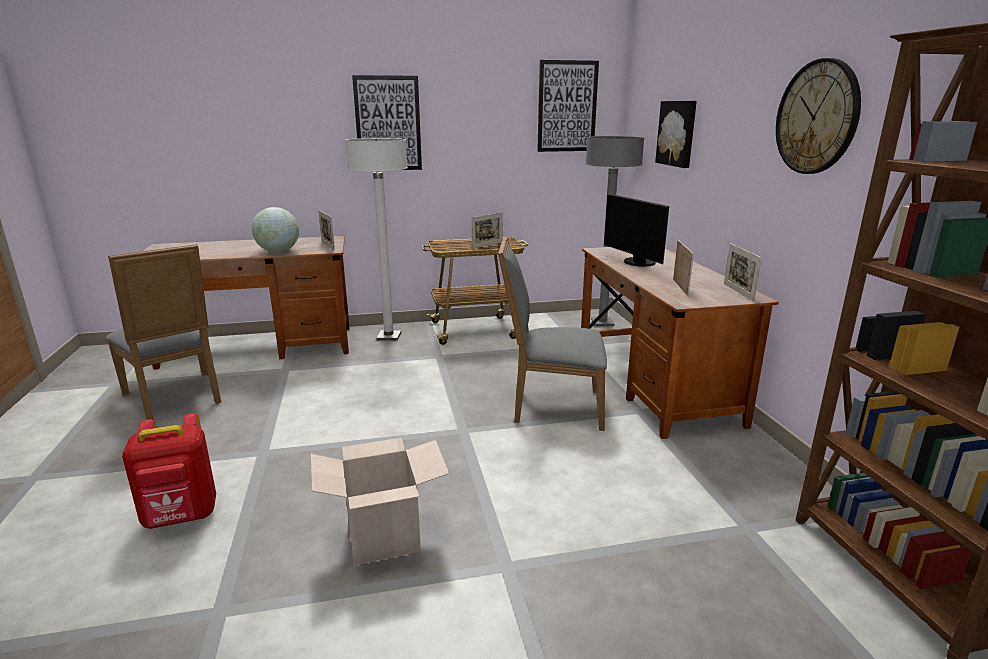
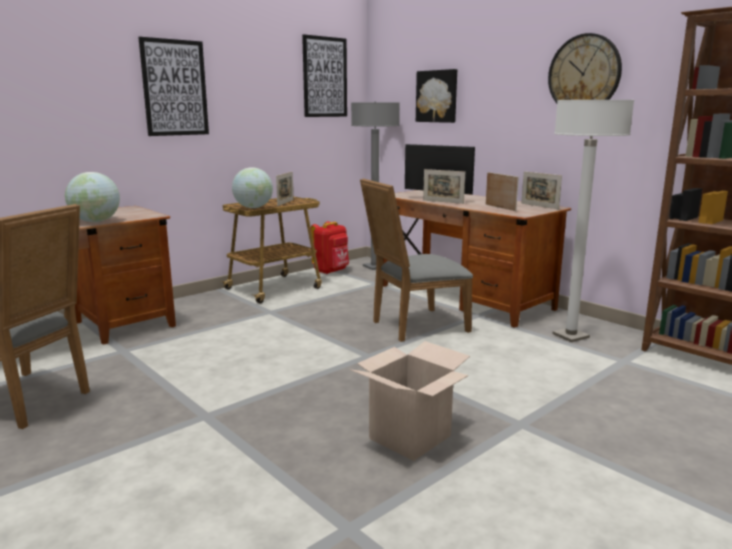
camera: 30 degrees left, 5 degrees down
(181, 517) = (199, 484): red backpack -> red backpack (331, 271)
(328, 246) = (141, 213): picture frame -> picture frame (443, 202)
(389, 336) = (197, 306): white floor lamp -> white floor lamp (570, 336)
(446, 248) = (253, 208): none -> globe

